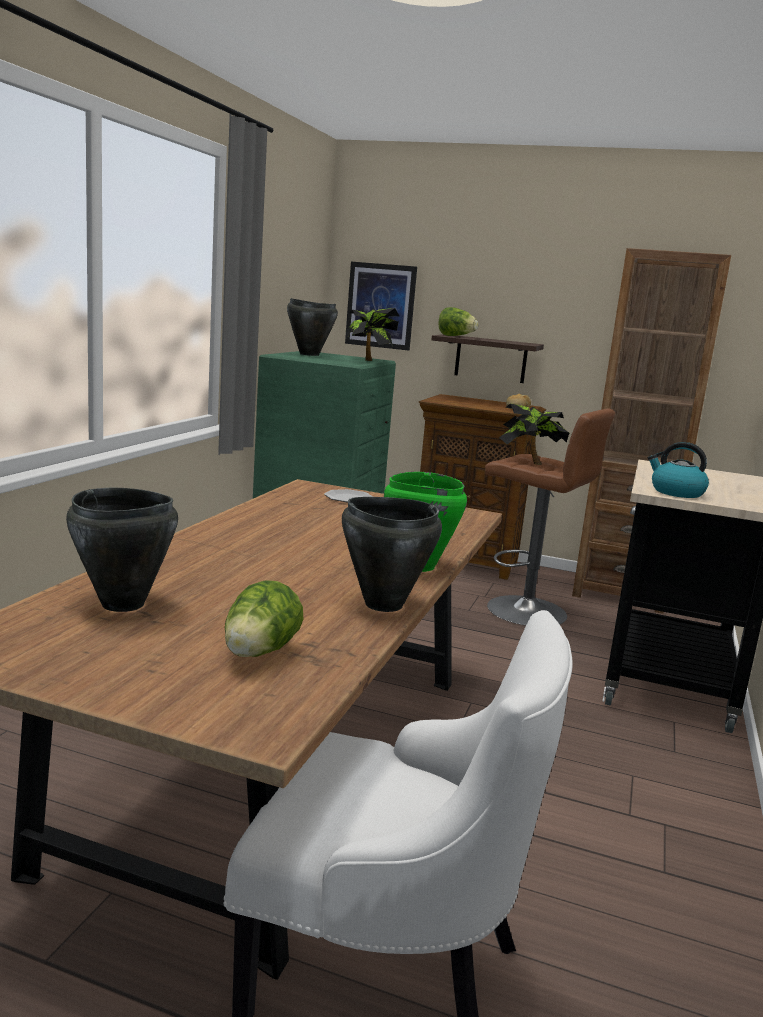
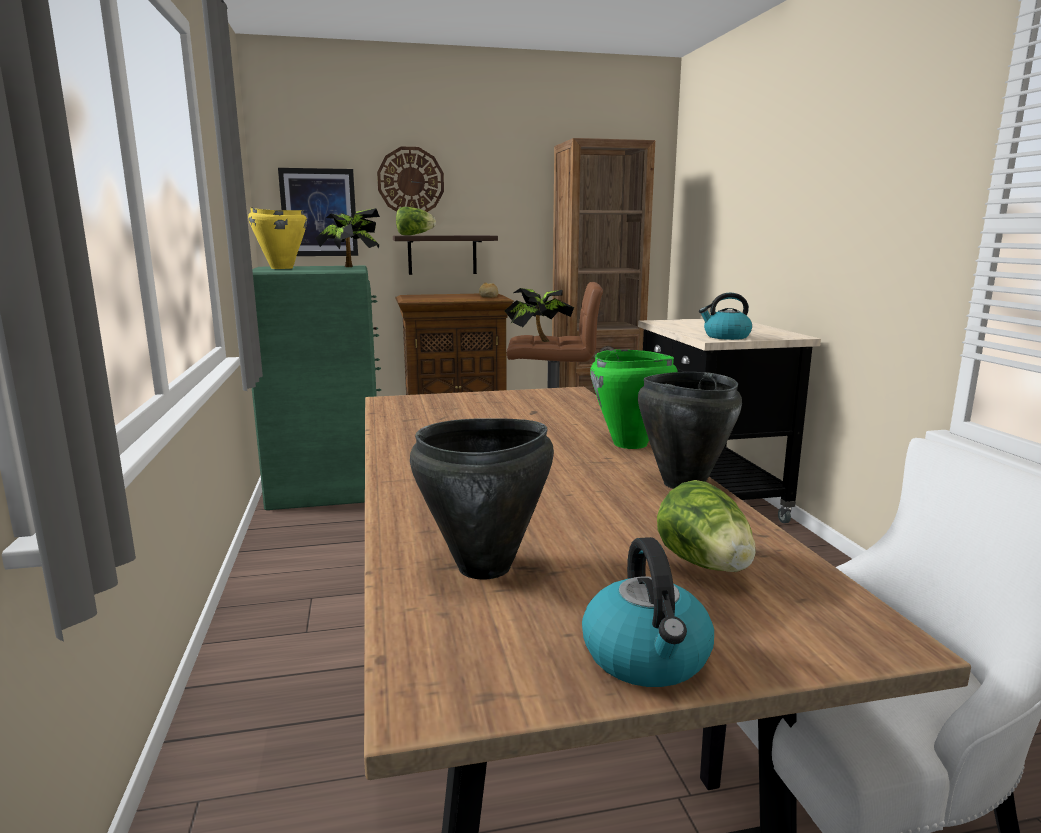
camera: 30 degrees left, 0 degrees up
(99, 678) = (647, 658): none -> kettle
(309, 354) = (281, 268): black cooking pot -> yellow cooking pot
(348, 498) = (448, 403): plate -> none
(470, 282) = (410, 181): none -> wall clock

